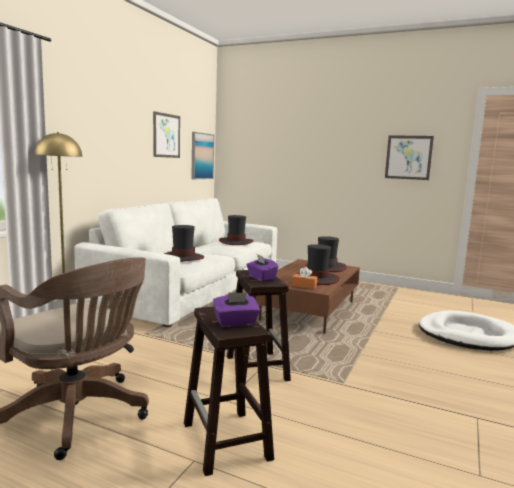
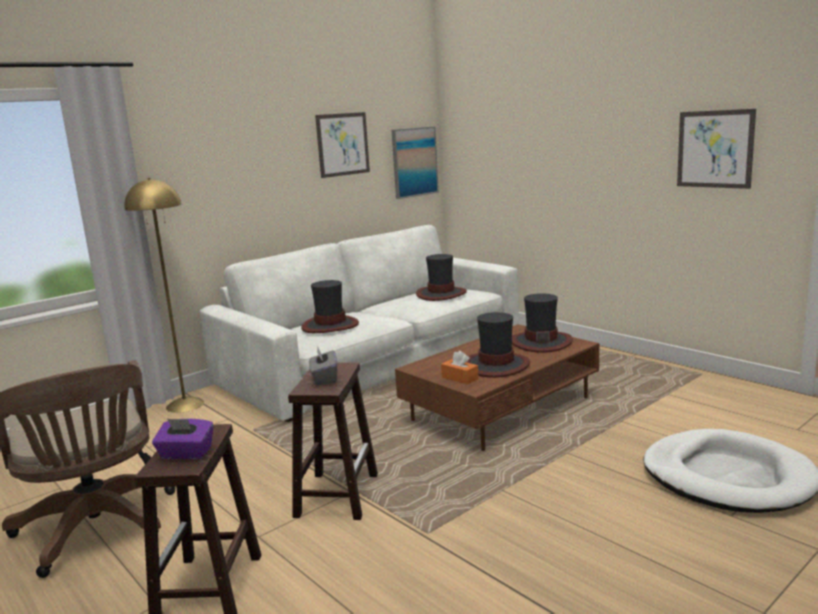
camera: 25 degrees right, 5 degrees up
(261, 278) = (324, 379): purple tissue box -> grey tissue box

